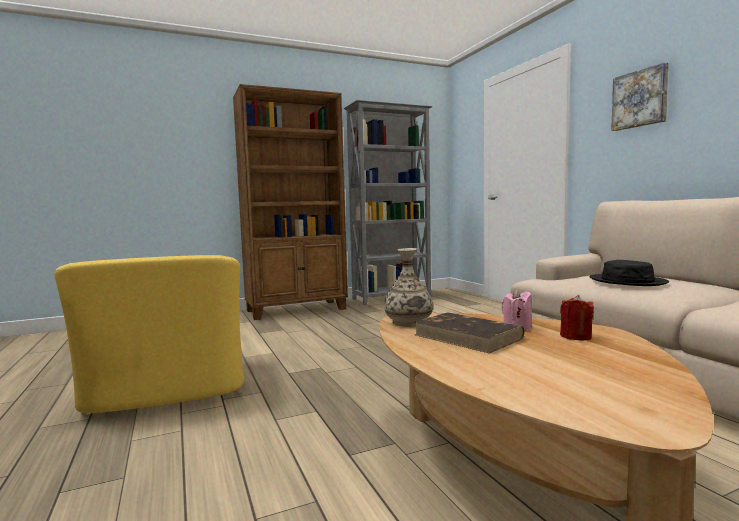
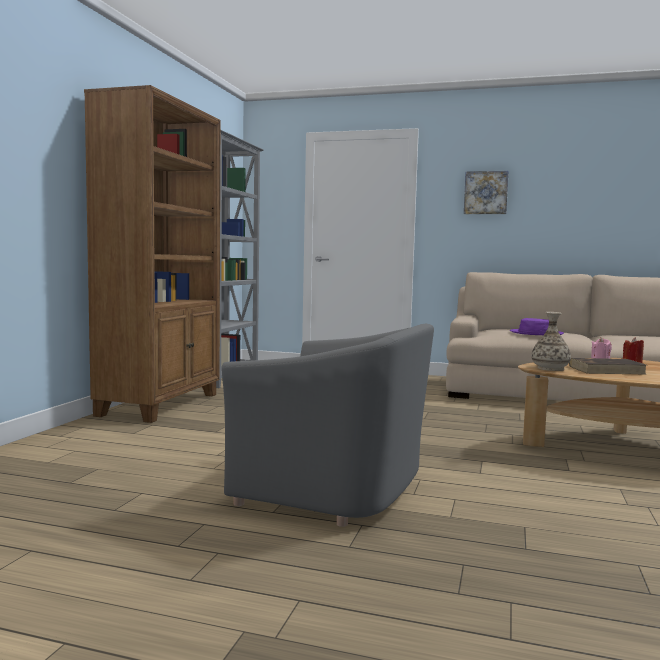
camera: 50 degrees left, 0 degrees up
(169, 389) = (335, 488): yellow armchair -> grey armchair
(627, 281) = (536, 333): black hat -> purple hat

